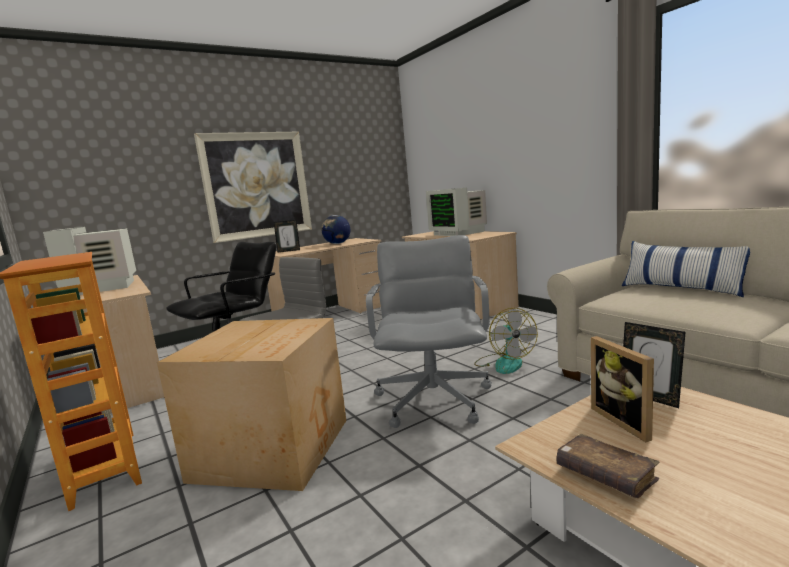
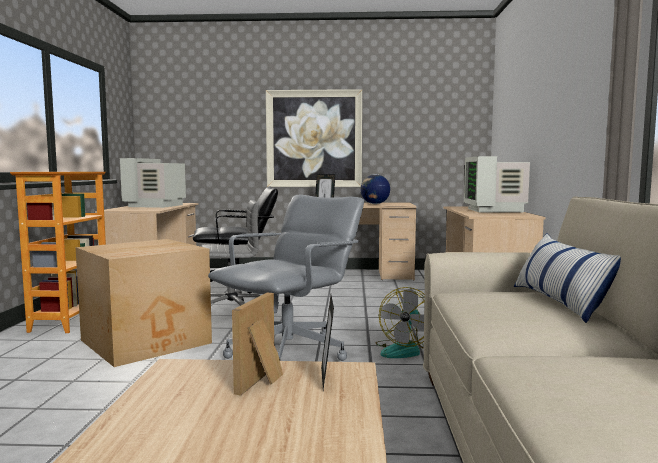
camera: 35 degrees right, 5 degrees down
(605, 475) = (159, 394): brown book -> none

